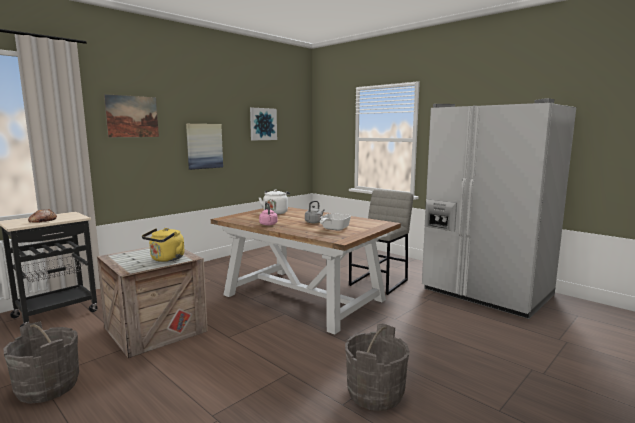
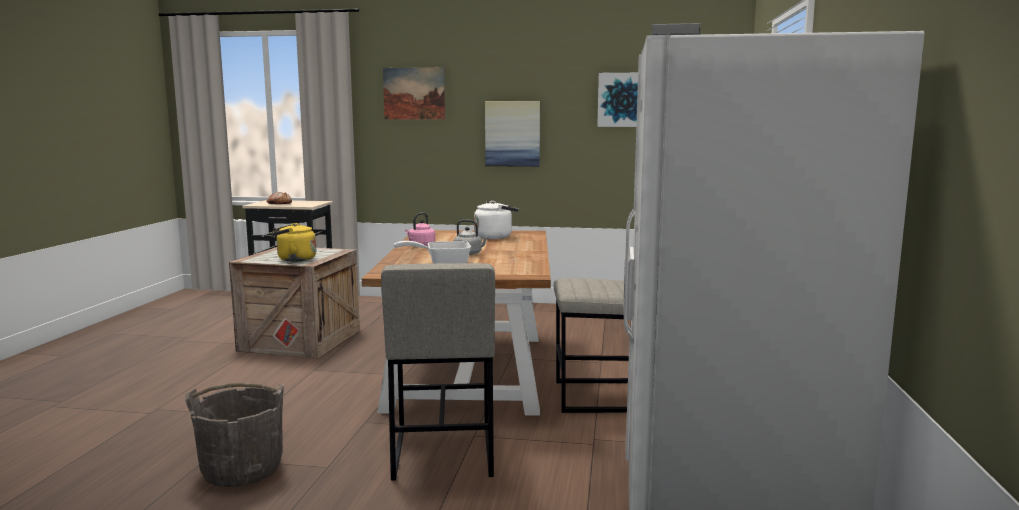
camera: 55 degrees right, 0 degrees up
(47, 387) = (170, 346): grey bucket -> none
(409, 331) = (443, 454): none -> grey chair

